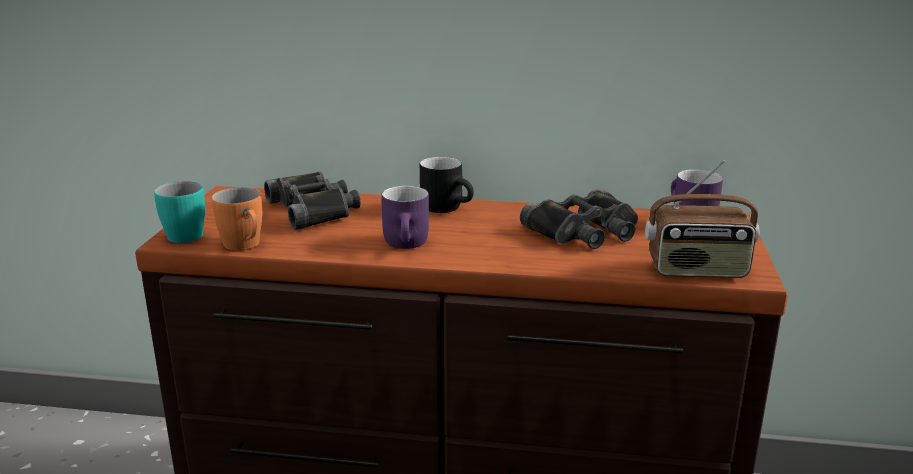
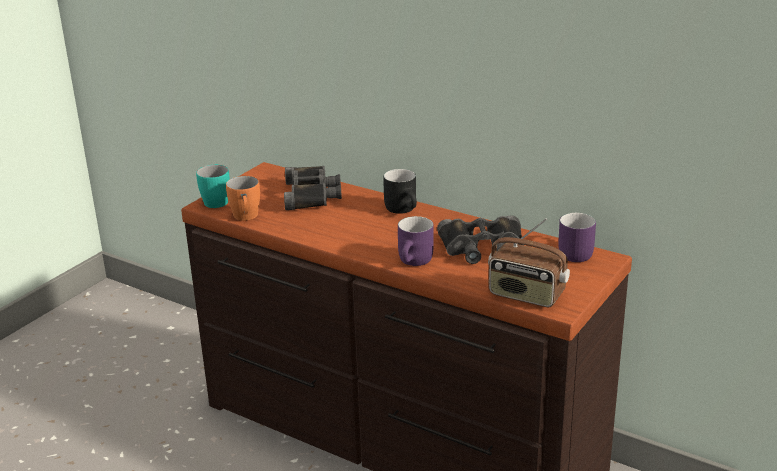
camera: 25 degrees right, 5 degrees up
(409, 244) = (350, 235): purple mug -> purple mug (416, 262)

